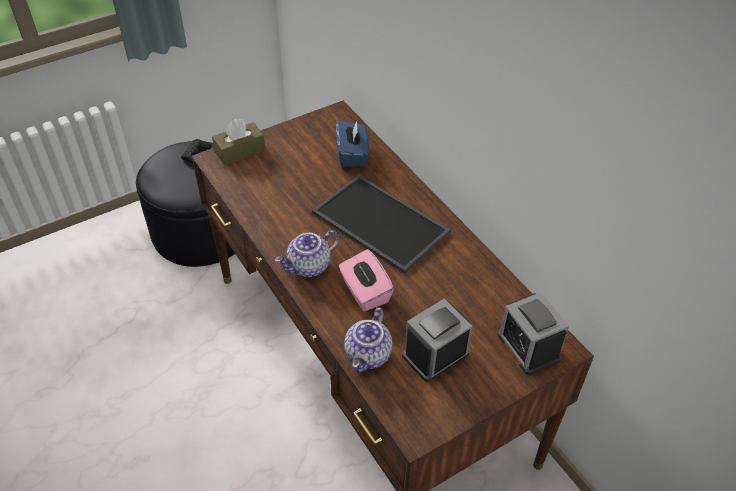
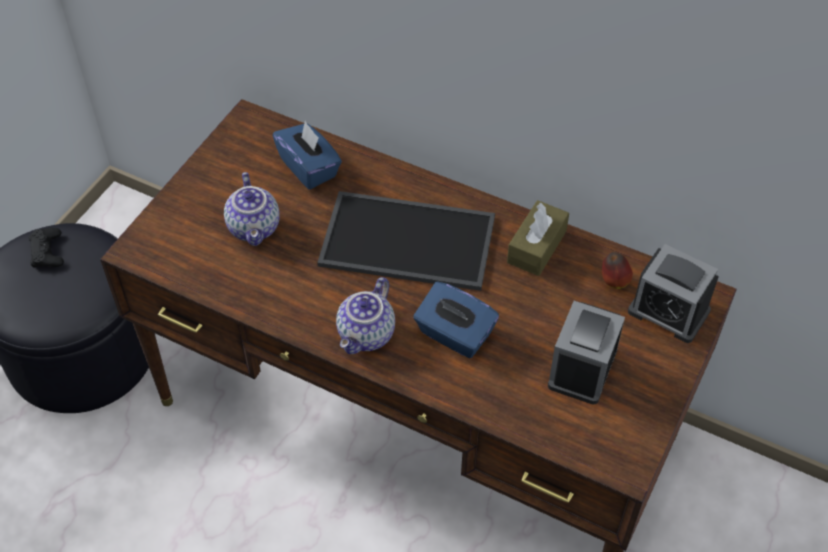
camera: 30 degrees left, 5 degrees up
(240, 151) = (161, 224): brown tissue box -> brown tissue box (536, 247)
(365, 292) = (454, 335): pink tissue box -> blue tissue box
(369, 356) = (514, 406): teapot -> teapot (255, 228)
(502, 309) = (613, 282): none -> apple

